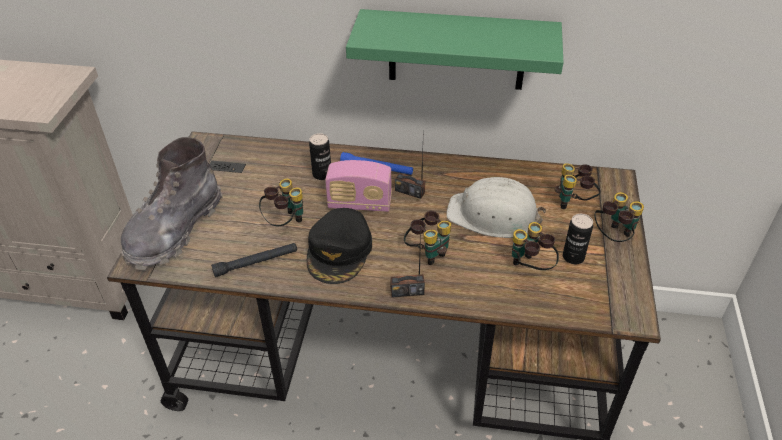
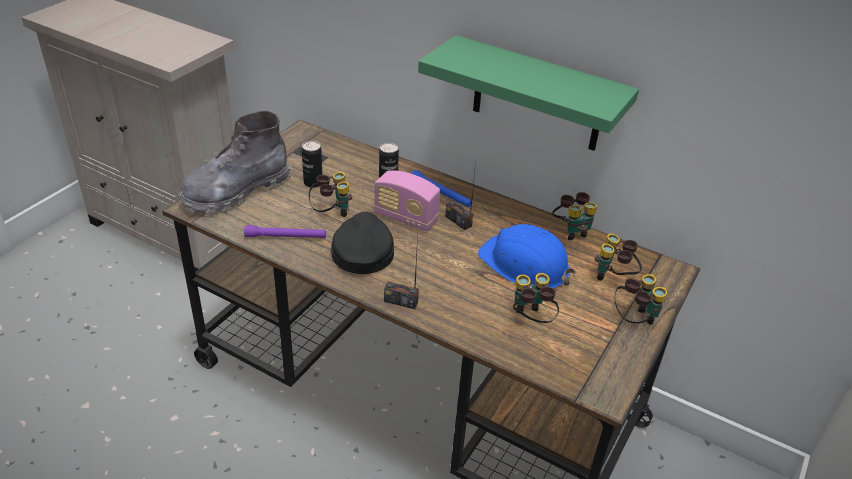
camera: 20 degrees right, 5 degrees down
(256, 263) = (286, 237): black flashlight -> purple flashlight
(339, 251) = (362, 250): black cap -> black cap turned 150 degrees clockwise
(427, 252) = (441, 276): binoculars -> binoculars (571, 231)
(493, 215) = (525, 265): white hard hat -> blue hard hat
(573, 257) = (580, 324): can -> can (313, 183)

